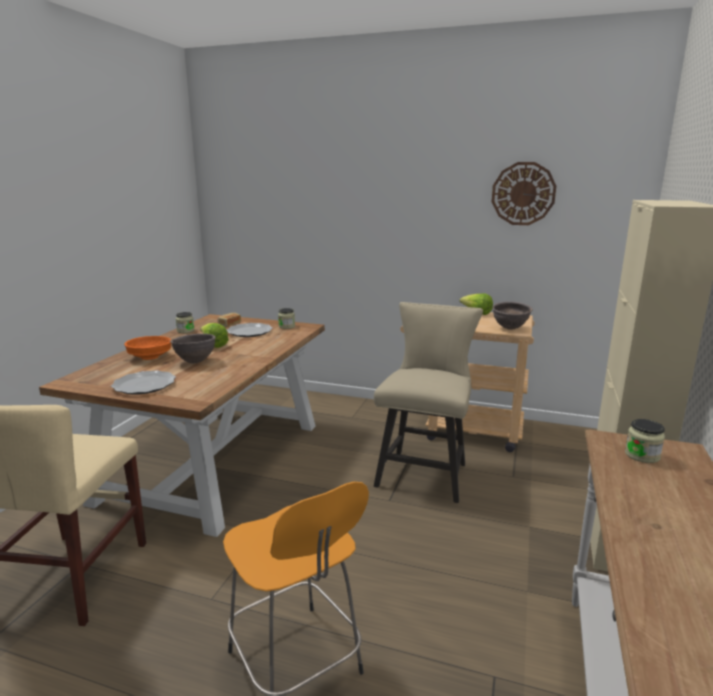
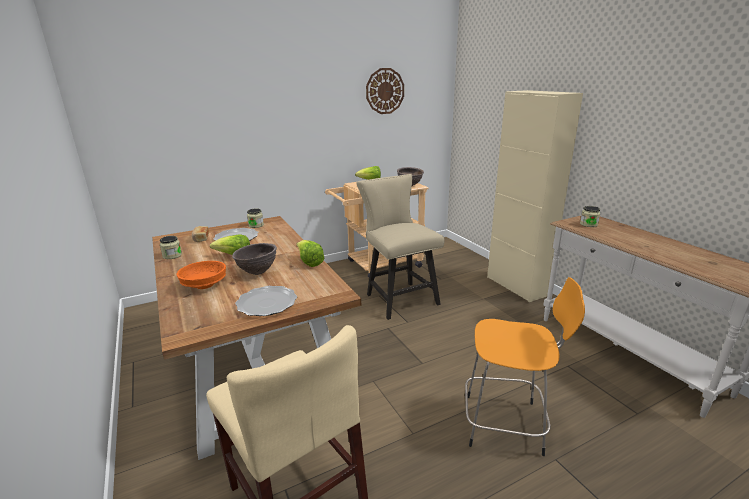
camera: 45 degrees left, 5 degrees up
(243, 368) = (309, 262): none -> lettuce

